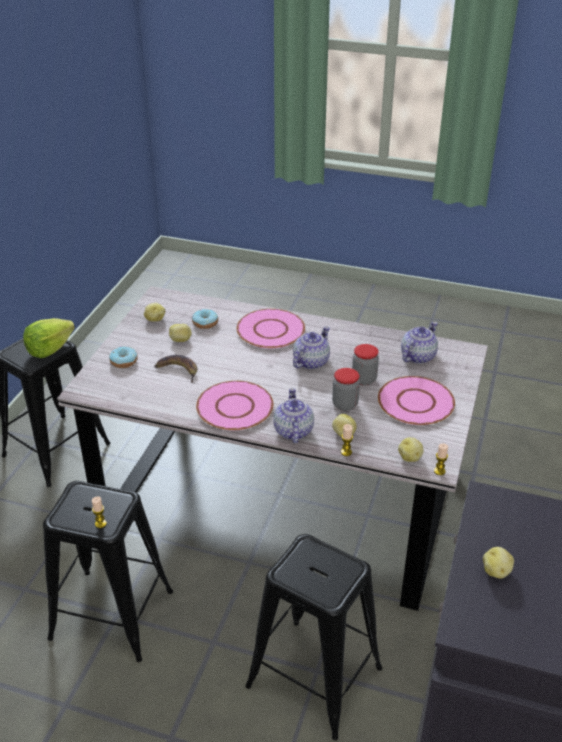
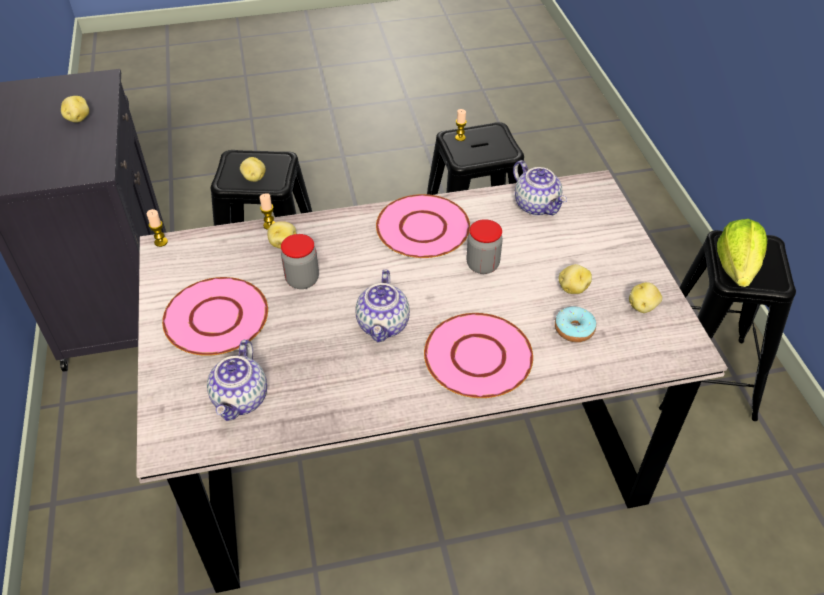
camera: 150 degrees right, 10 degrees up
(124, 361) = (598, 232): donut -> none
(178, 370) = (528, 246): banana -> none
(292, 431) = (340, 226): teapot -> teapot (537, 205)
(364, 379) = (298, 325): jar -> jar (482, 265)
(410, 457) = (198, 245): potato -> potato (254, 178)

